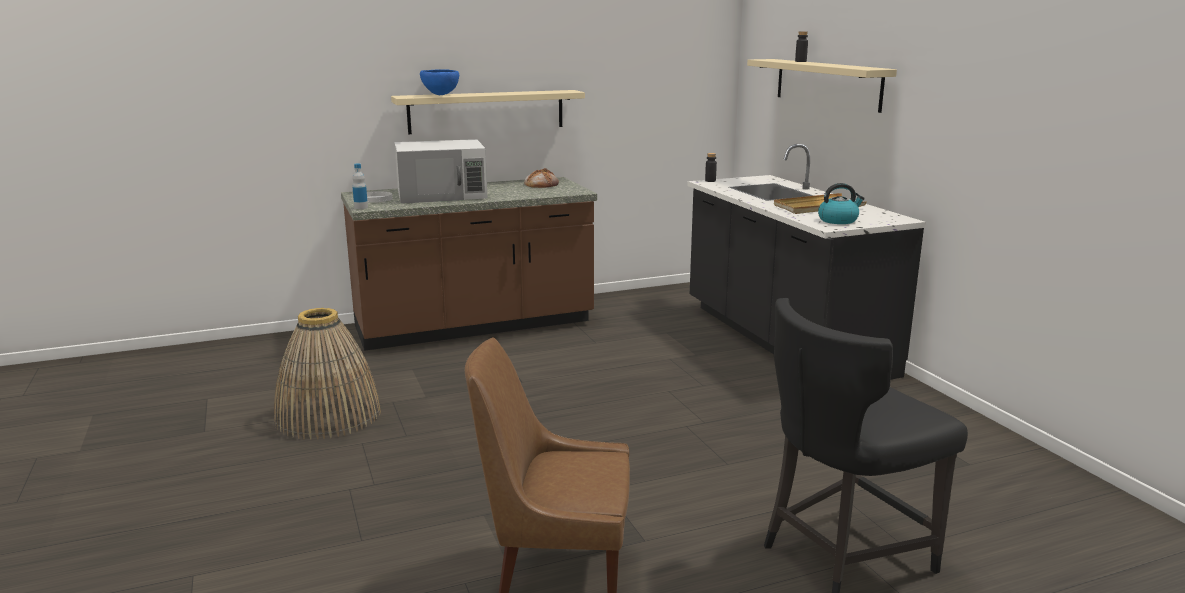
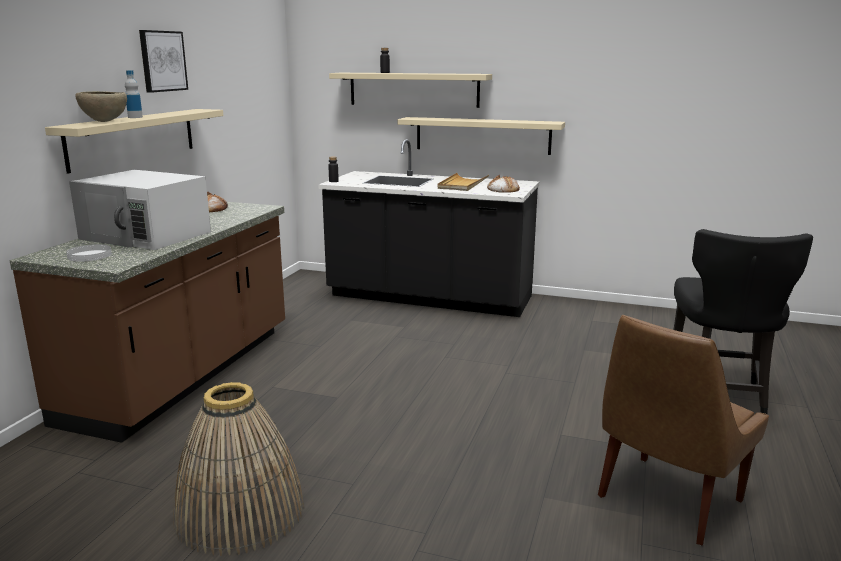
camera: 50 degrees left, 0 degrees up
(361, 207) = (108, 266): bottle -> bottle (135, 117)
(440, 95) = (104, 121): blue bowl -> brown bowl
(442, 194) = (146, 235): white microwave -> white microwave turned 90 degrees clockwise
(533, 44) = (162, 61): none -> picture
(838, 220) = (502, 189): kettle -> bread
(881, 150) = (482, 135): none -> beige shelf

